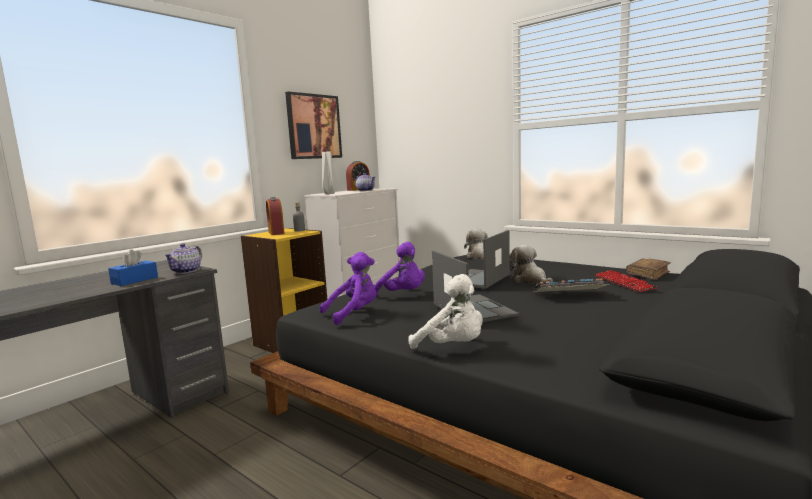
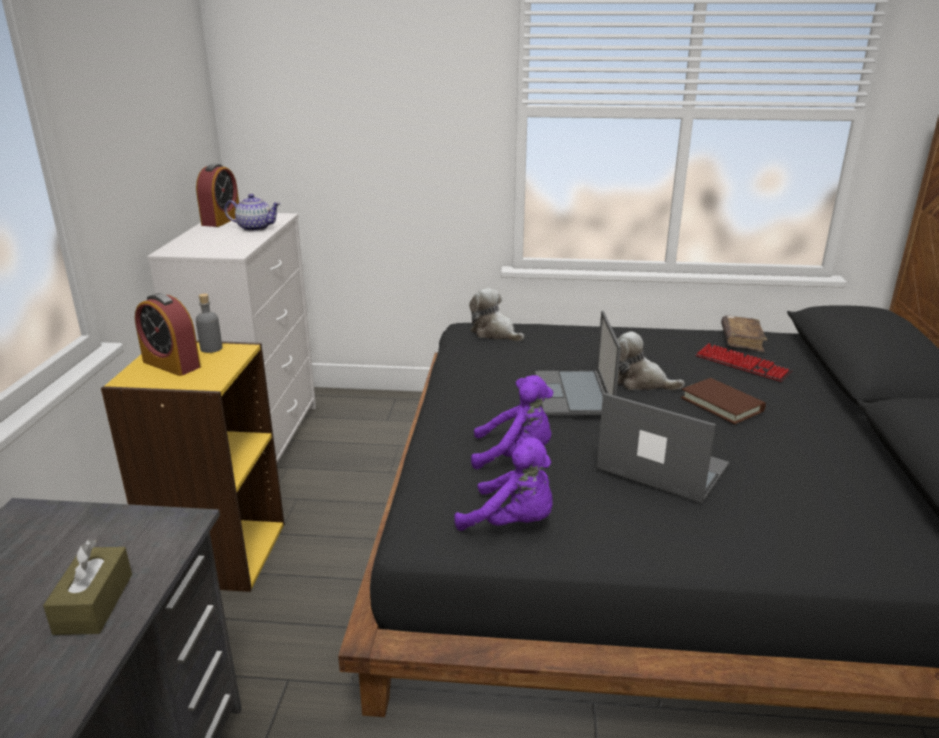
camera: 35 degrees left, 15 degrees up
(135, 280) = (94, 603): blue tissue box -> brown tissue box
(186, 271) = (161, 534): teapot -> none
(314, 126) = (136, 102): picture -> none
(329, 193) = (205, 248): grey vase -> none
(354, 314) = (512, 523): purple plush toy -> purple plush toy turned 90 degrees clockwise
(453, 347) = (739, 553): white plush toy -> none
(569, 294) = (722, 404): keyboard -> brown book

